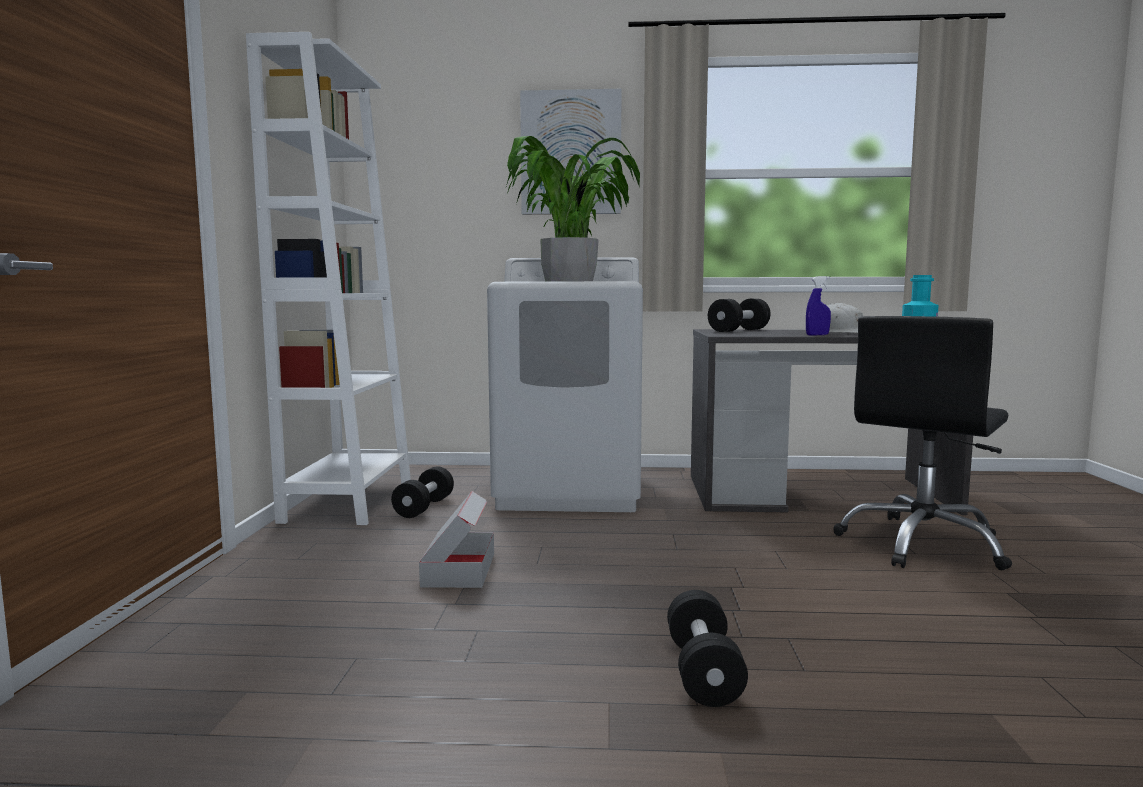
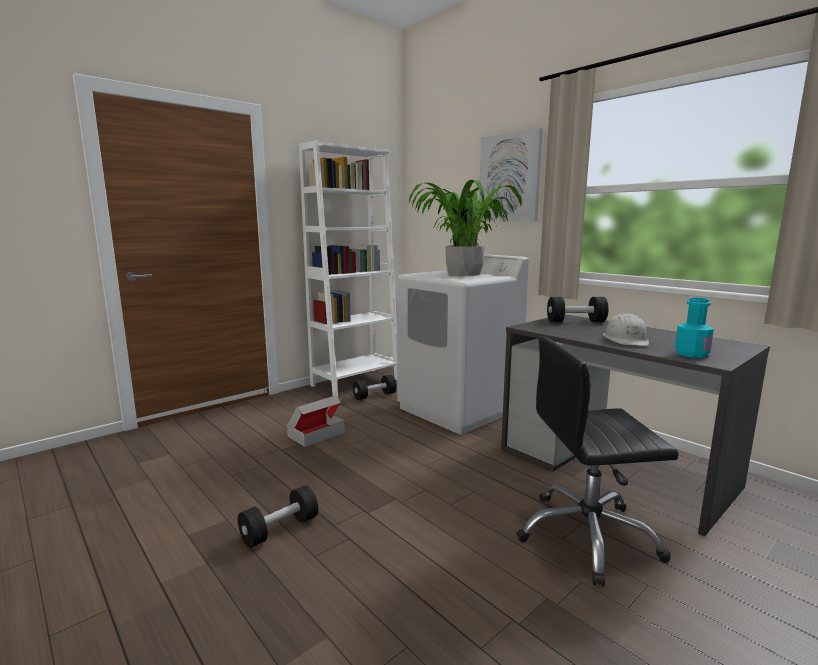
camera: 45 degrees right, 5 degrees up
(817, 335) = (588, 339): blue spray bottle -> none

